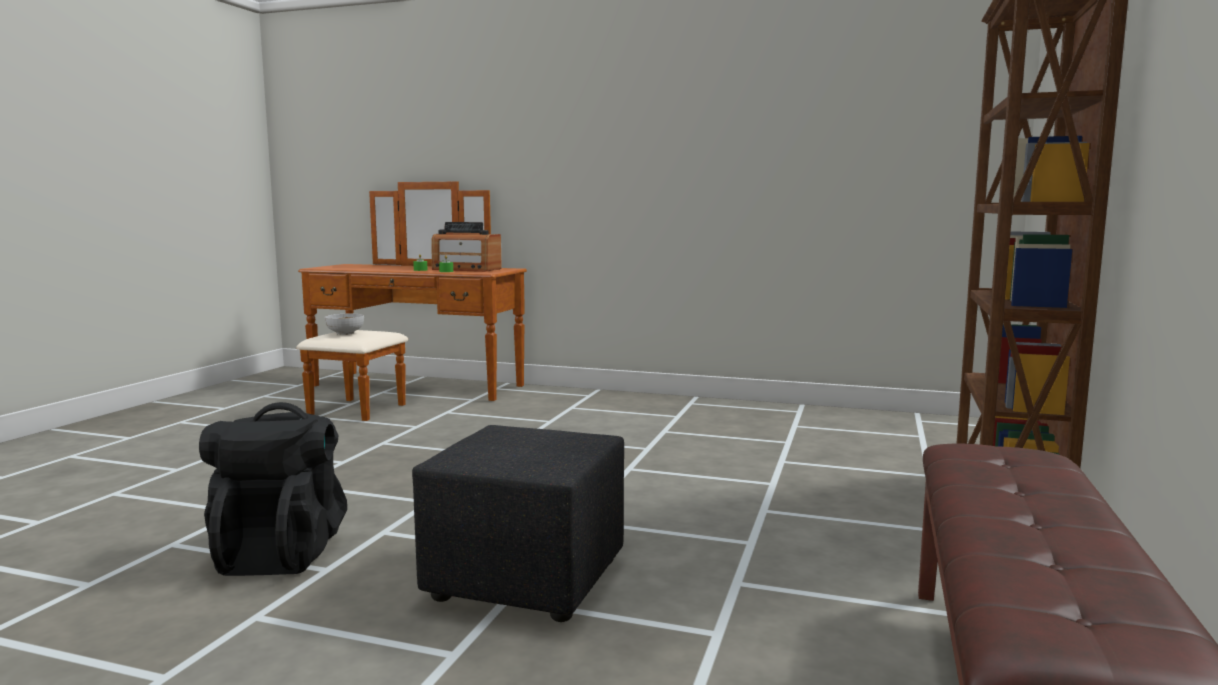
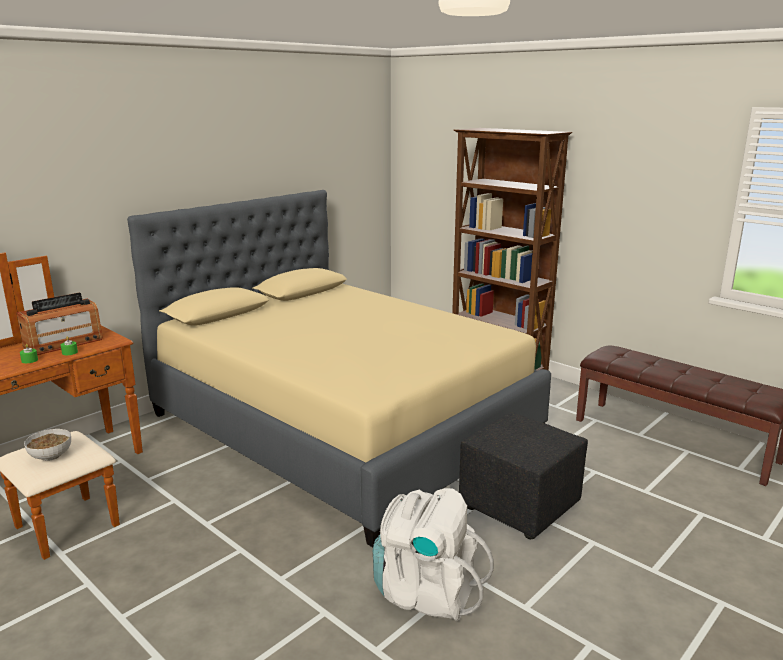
camera: 65 degrees left, 10 degrees up
(281, 551) = (426, 593): black backpack -> white backpack
(648, 449) = (343, 424): none -> beige bed

